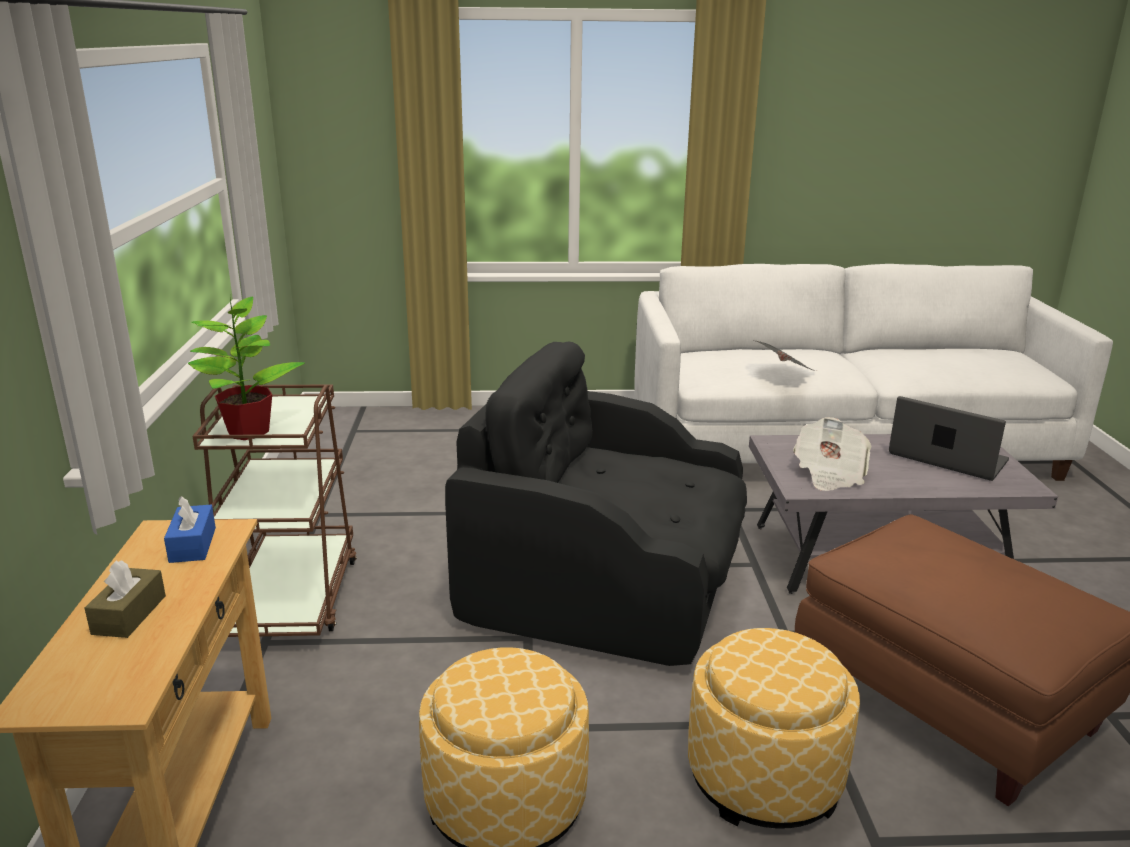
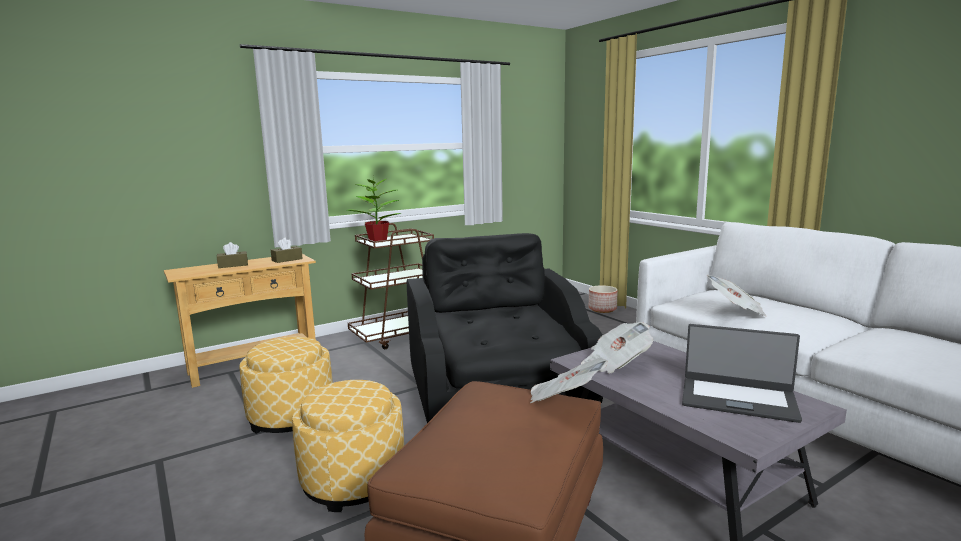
camera: 60 degrees right, 10 degrees down
(192, 545) = (287, 260): blue tissue box -> brown tissue box
(442, 422) = (602, 309): none -> planter
(926, 526) = (564, 399): none -> newspaper
(947, 458) = (738, 399): laptop -> laptop turned 105 degrees clockwise

